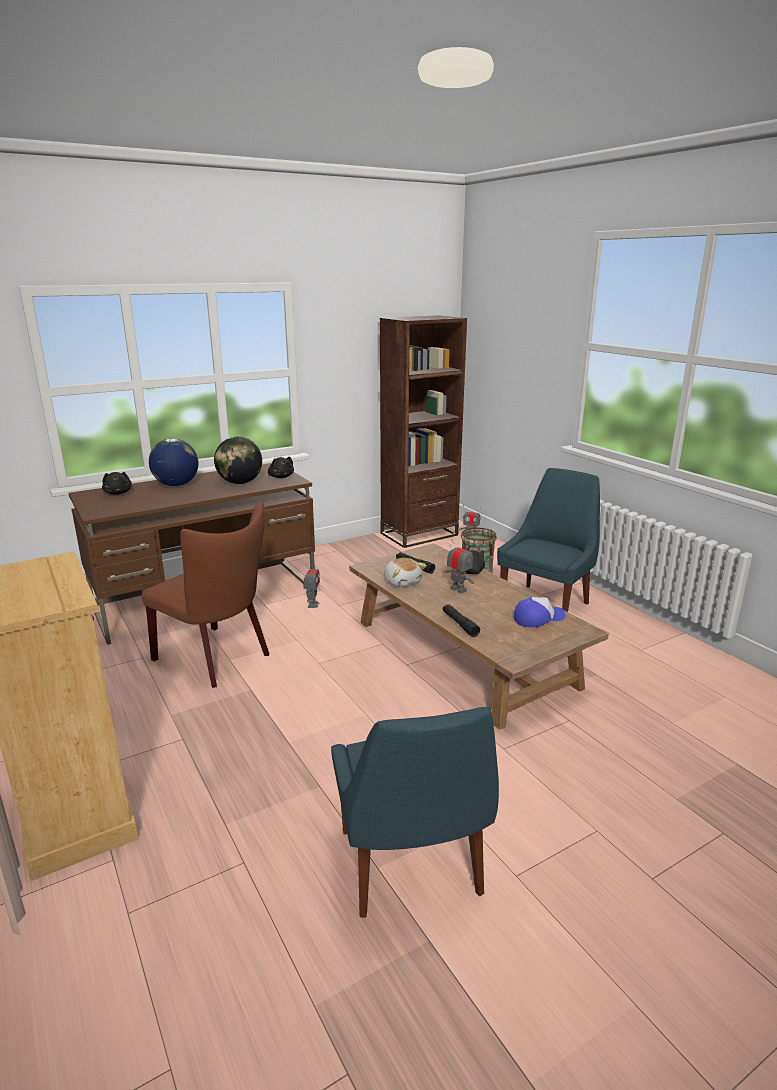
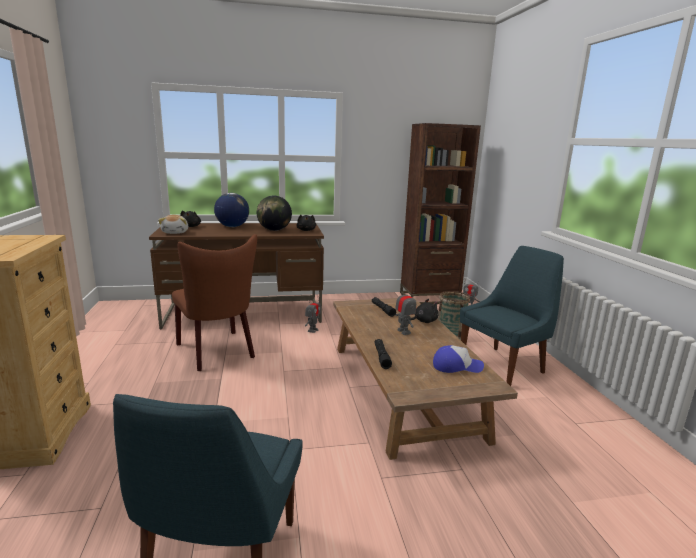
camera: 20 degrees right, 5 degrees down
(402, 581) = (363, 318): plush toy -> plush toy (175, 232)

